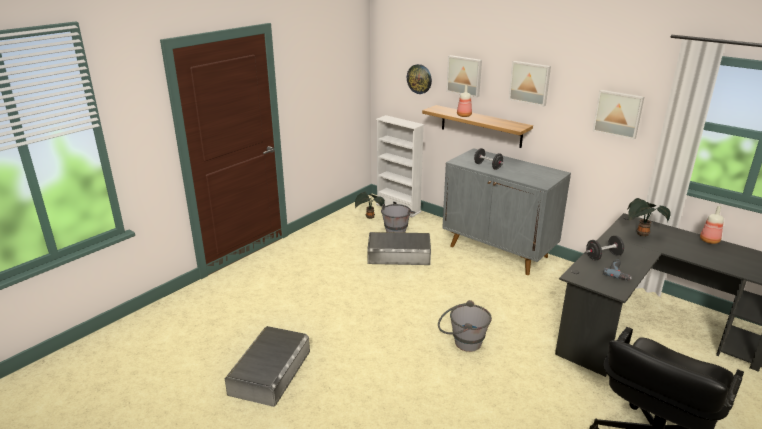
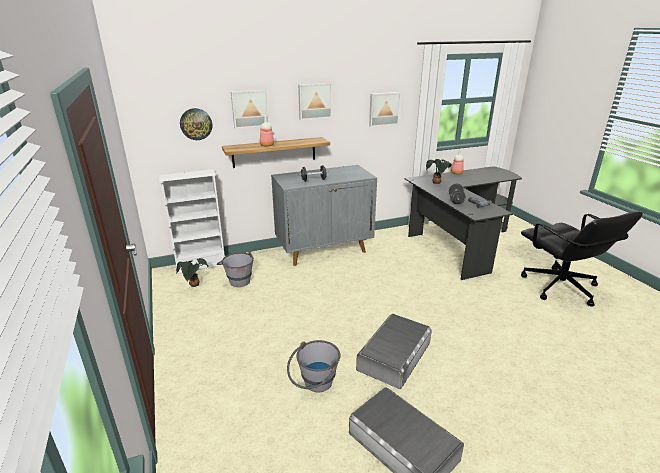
camera: 60 degrees left, 0 degrees up
(399, 254) = (278, 293): grey storage box -> grey storage box (394, 355)
(462, 342) = (426, 310): grey bucket -> grey bucket (314, 385)

